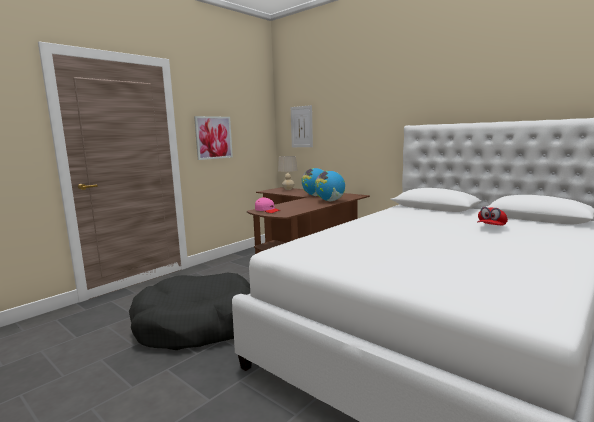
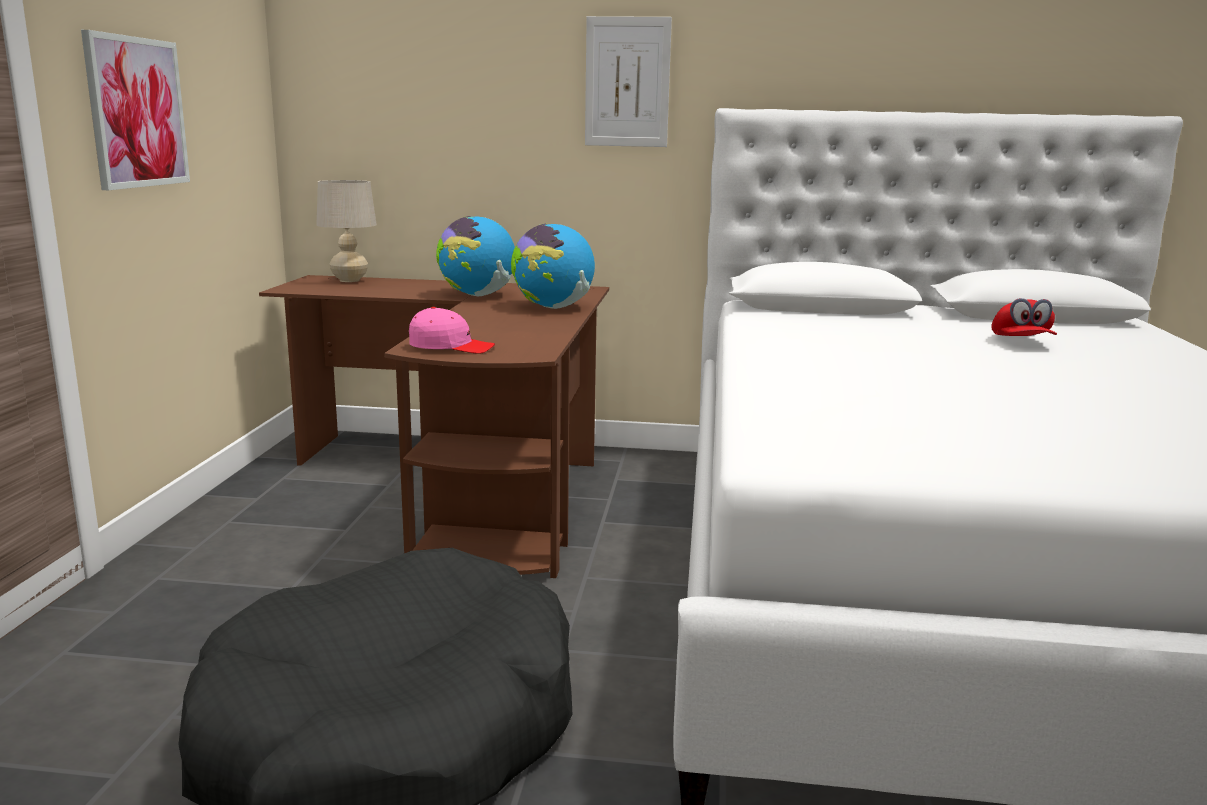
camera: 35 degrees left, 5 degrees up
(301, 127) = (378, 93): picture -> picture (627, 82)

